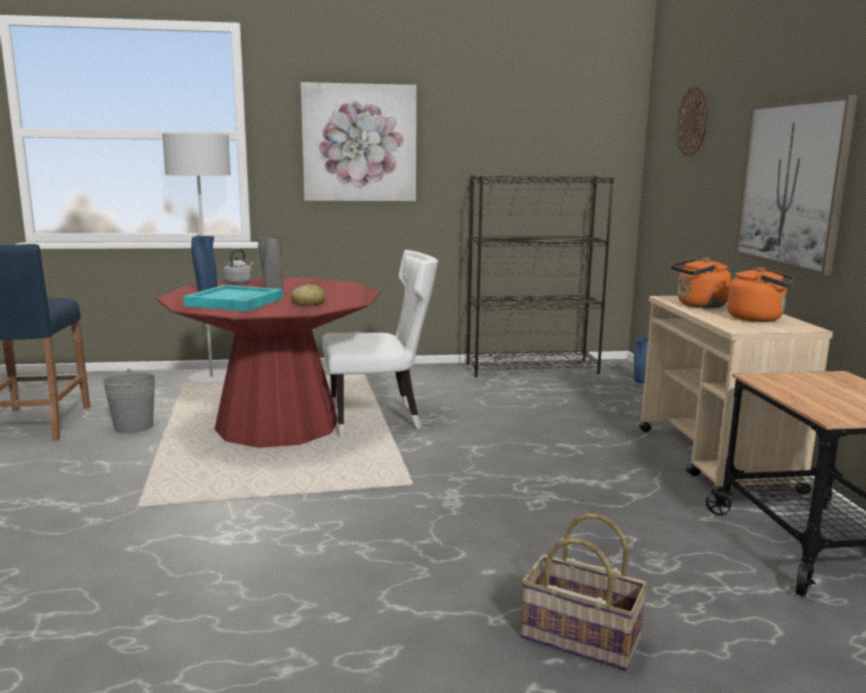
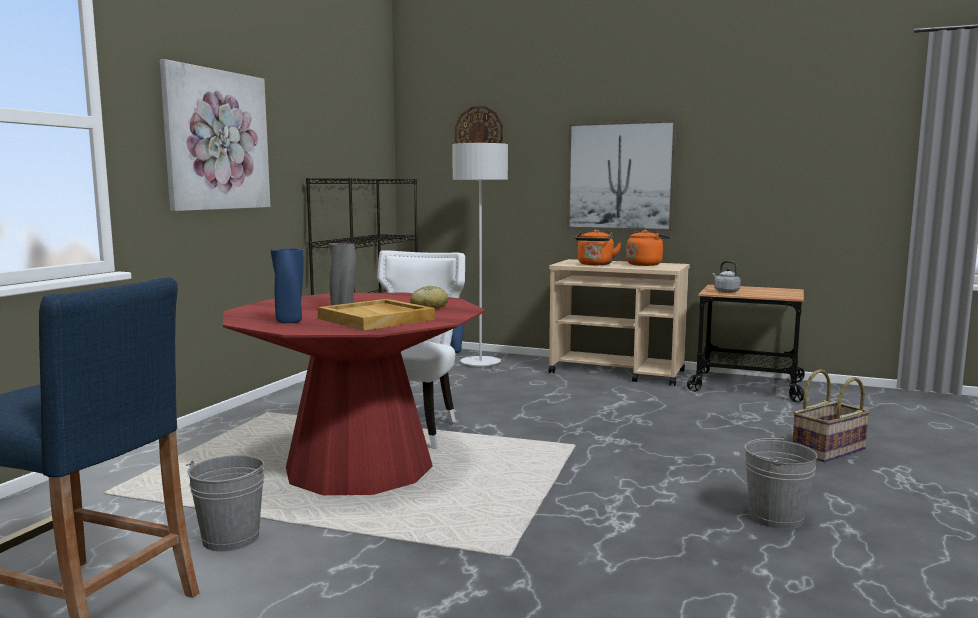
camera: 60 degrees left, 5 degrees down
(211, 379) = (122, 476): grey floor lamp -> grey floor lamp (480, 363)
(235, 302) = (377, 319): turquoise tray -> beige tray
(239, 283) = (256, 312): grey kettle -> grey kettle (725, 291)
(292, 616) = (776, 517): none -> grey bucket

